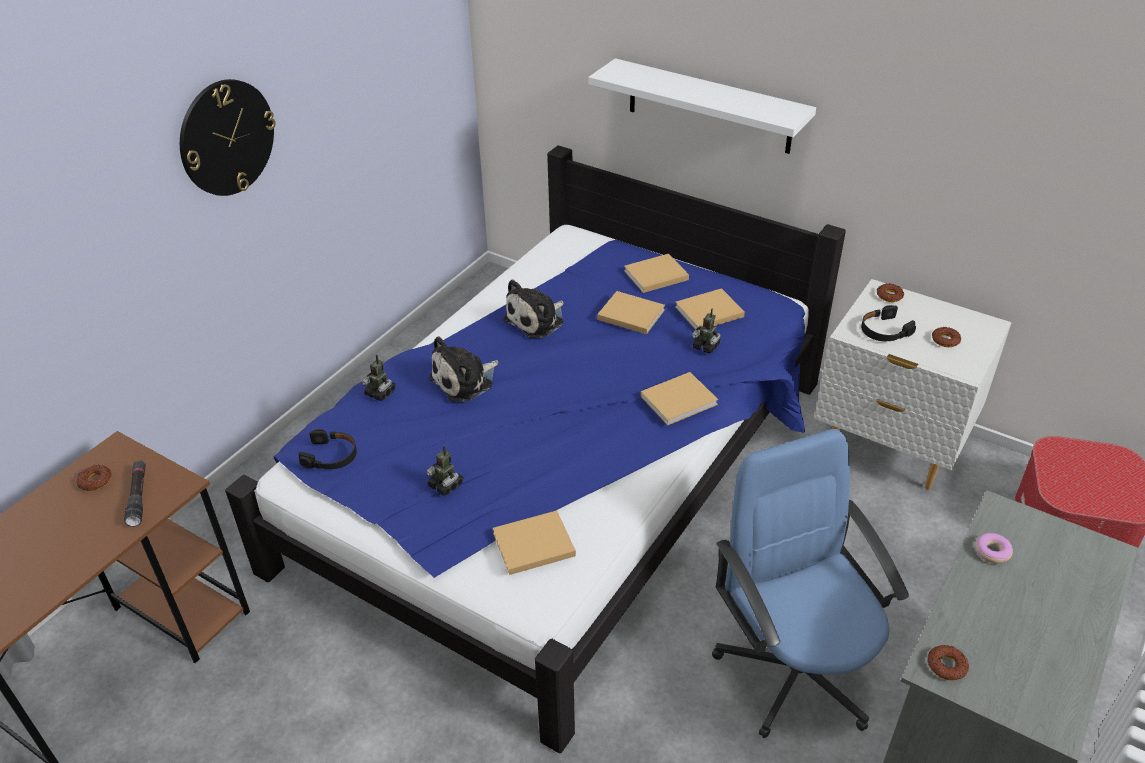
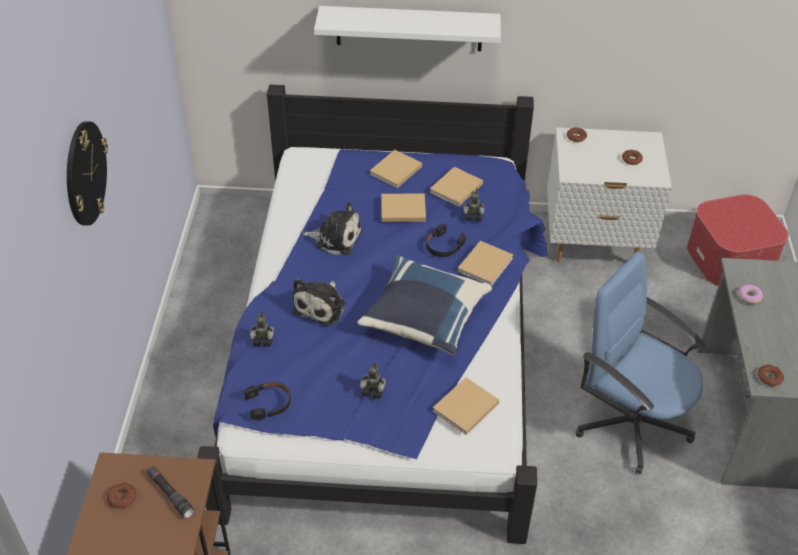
camera: 30 degrees left, 5 degrees up
(537, 320) = (336, 238): plush toy -> plush toy turned 90 degrees counterclockwise
(562, 433) = (423, 319): none -> blue pillow
(884, 330) = (590, 165): black headphones -> black headphones (443, 246)

